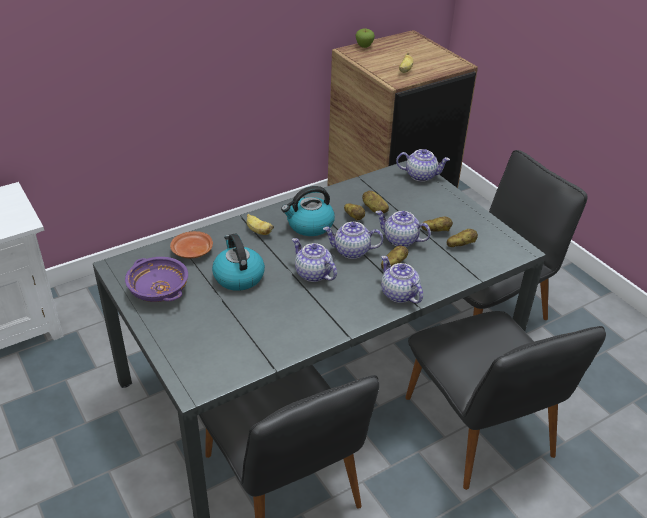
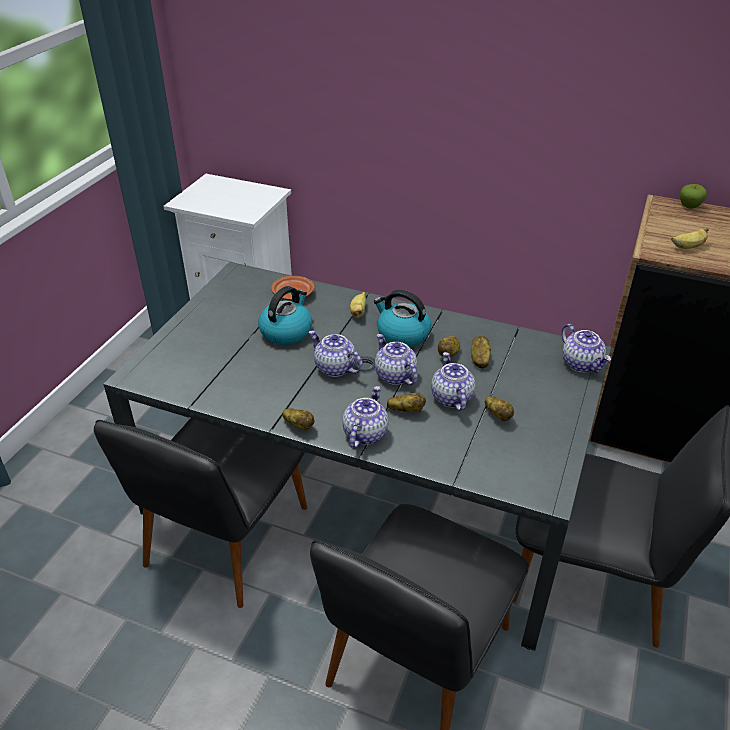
camera: 55 degrees right, 0 degrees up
(158, 291) = (228, 304): purple bowl -> none
(312, 274) = (334, 368): teapot -> teapot turned 60 degrees counterclockwise
(460, 245) = (497, 443): potato -> potato (299, 425)

